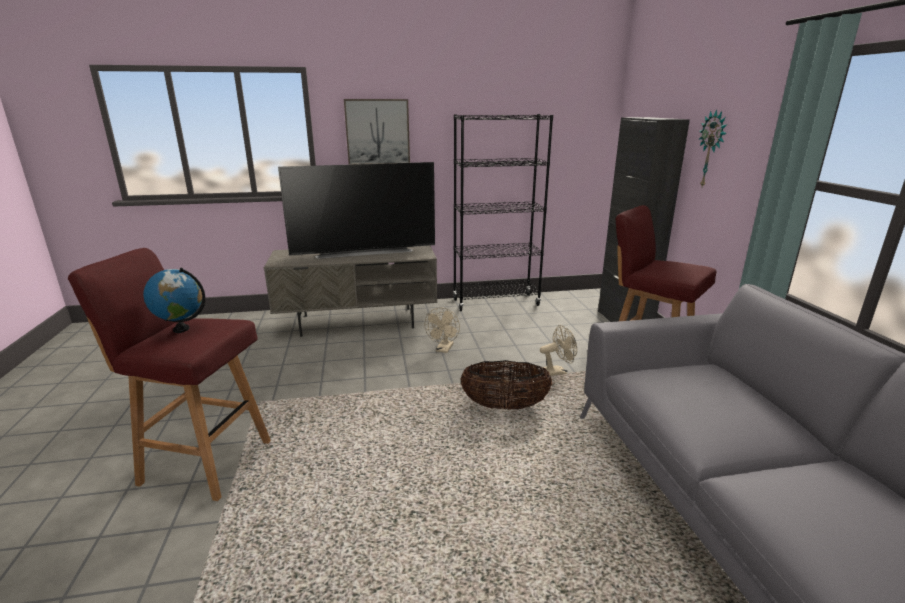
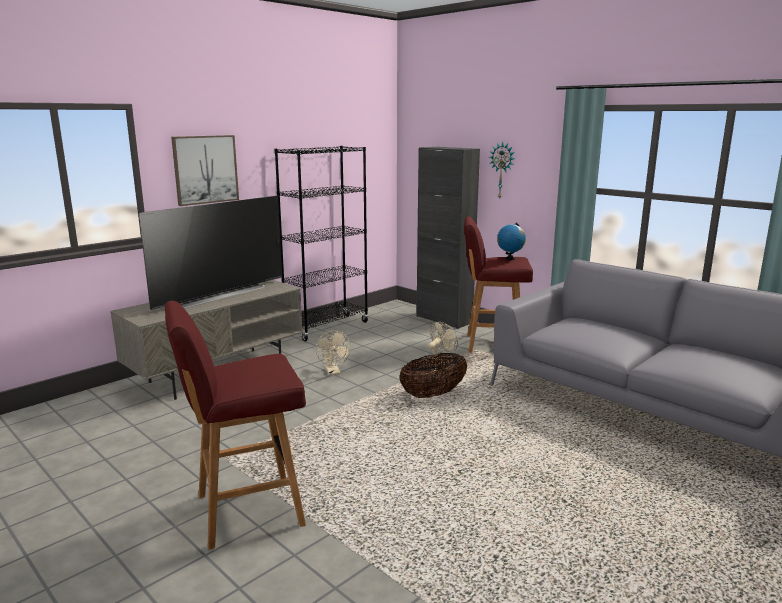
camera: 35 degrees left, 5 degrees down
(181, 329) = (243, 370): globe -> globe (510, 258)

